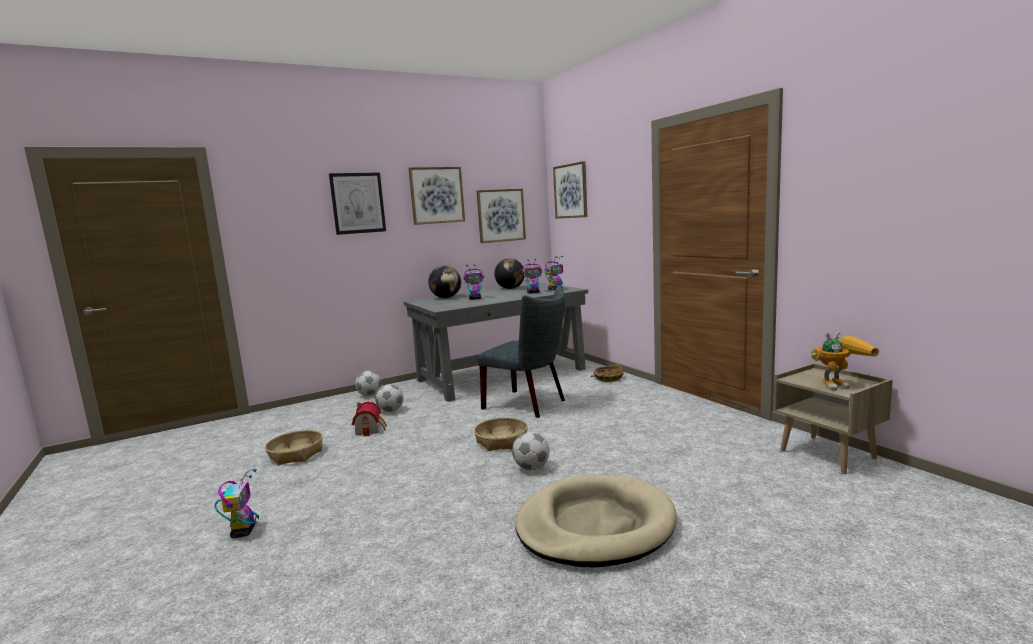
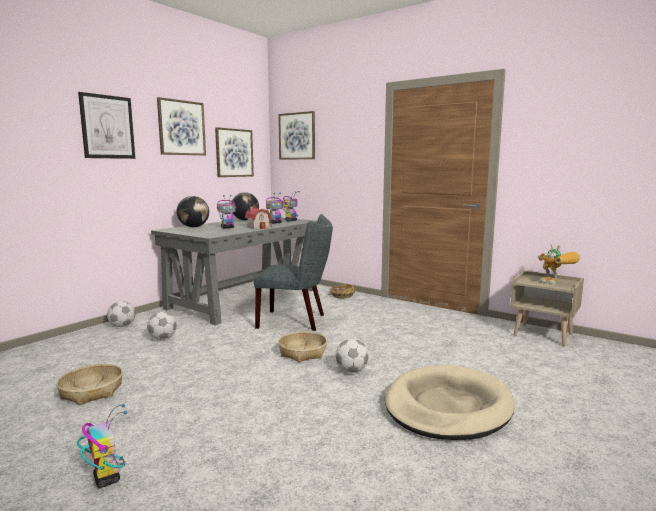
camera: 25 degrees left, 0 degrees up
(370, 429) = (157, 357): toy house -> toy house (259, 227)
(840, 385) = (556, 283): toy robot -> toy robot turned 90 degrees clockwise

